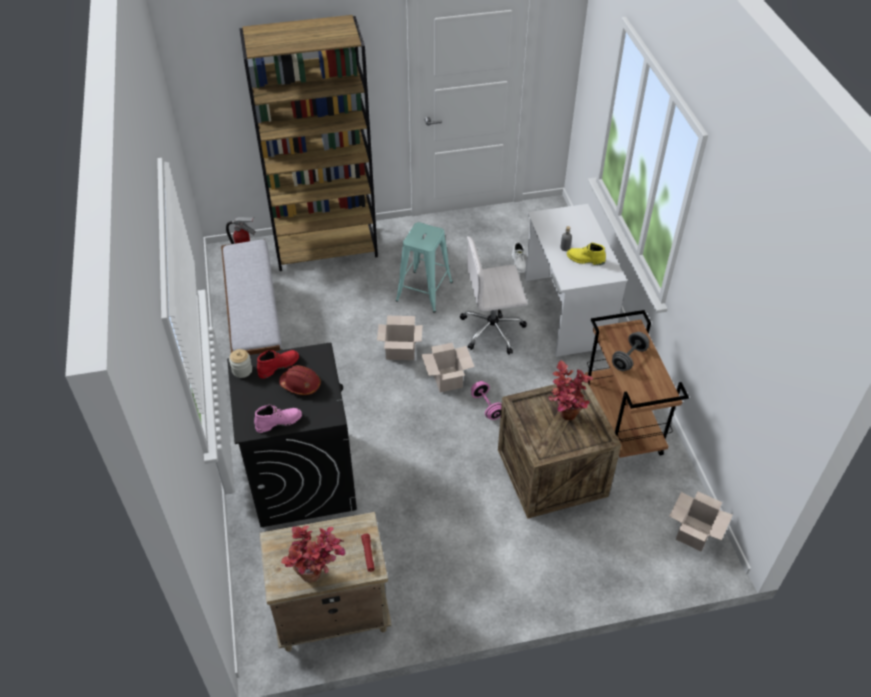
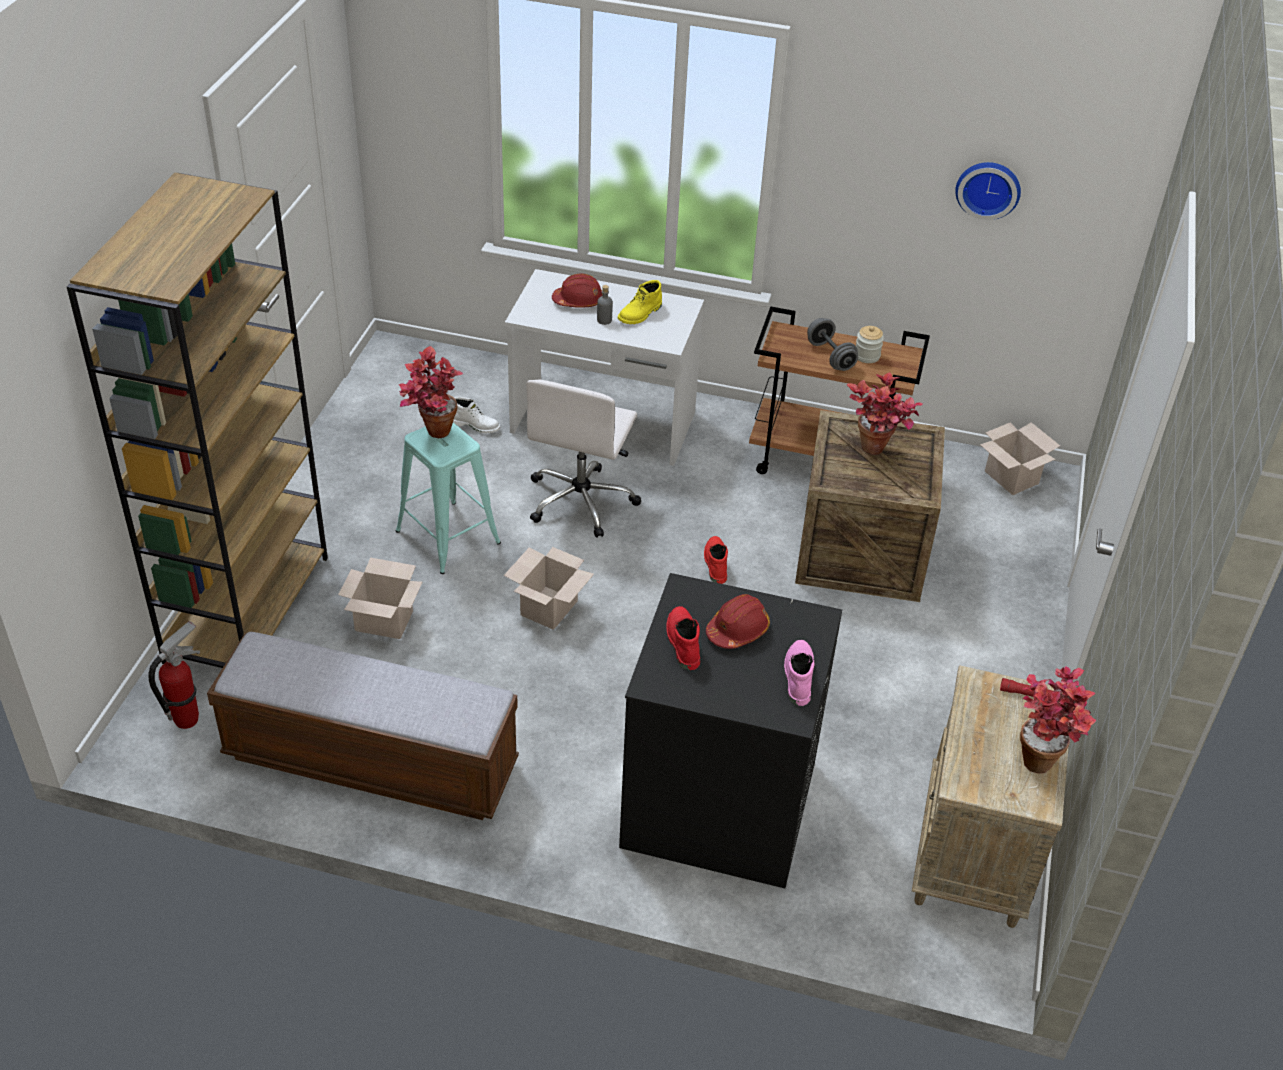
camera: 65 degrees left, 5 degrees down
(242, 370) = (664, 685): jar -> jar (867, 356)
(425, 230) = (431, 435): none -> potted plant
(448, 380) = (641, 581): cardboard box -> cardboard box (385, 620)
(486, 406) = (715, 563): pink dumbbell -> red boot
(573, 231) = (579, 301): none -> red hard hat
(752, 327) = (988, 188): none -> wall clock

